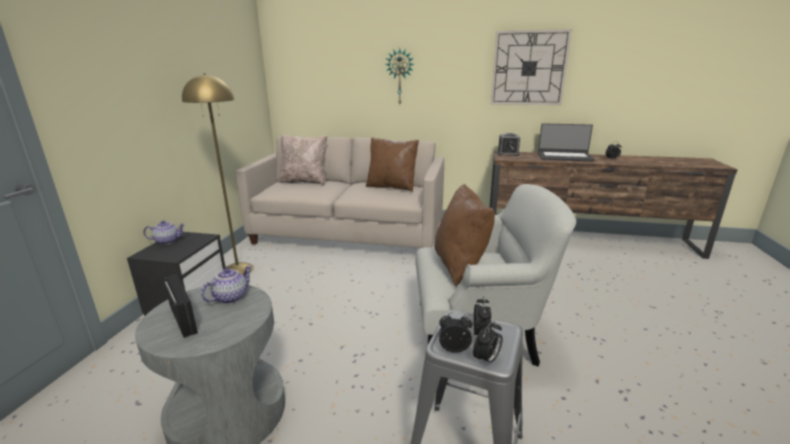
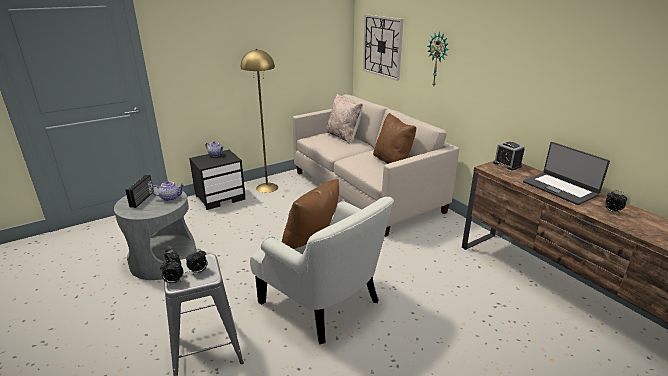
camera: 45 degrees right, 5 degrees up
(528, 68) = (553, 74): wall clock -> wall clock (382, 46)

